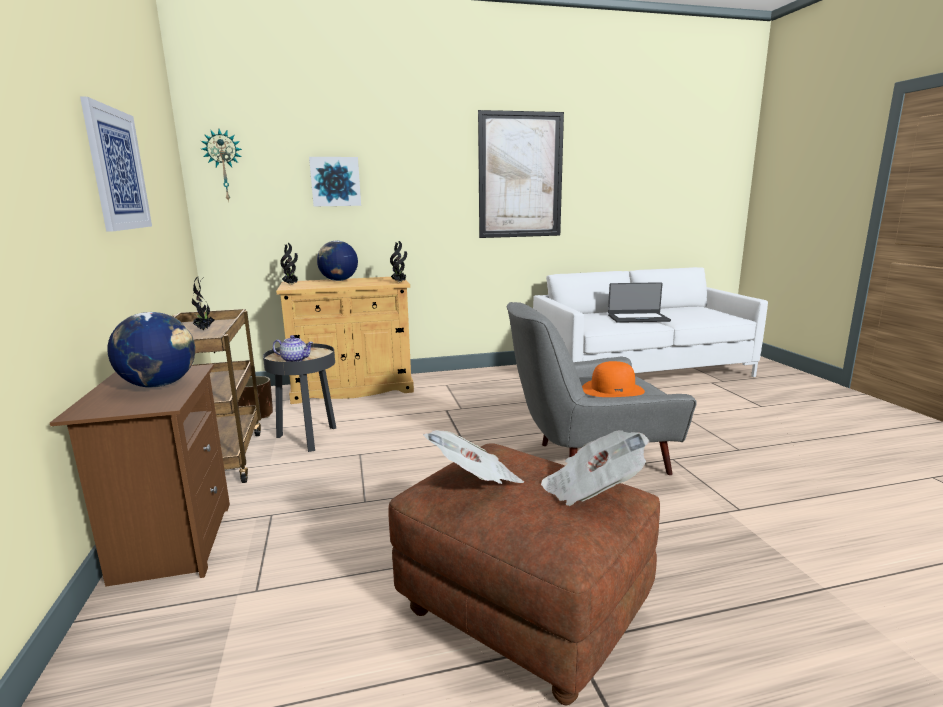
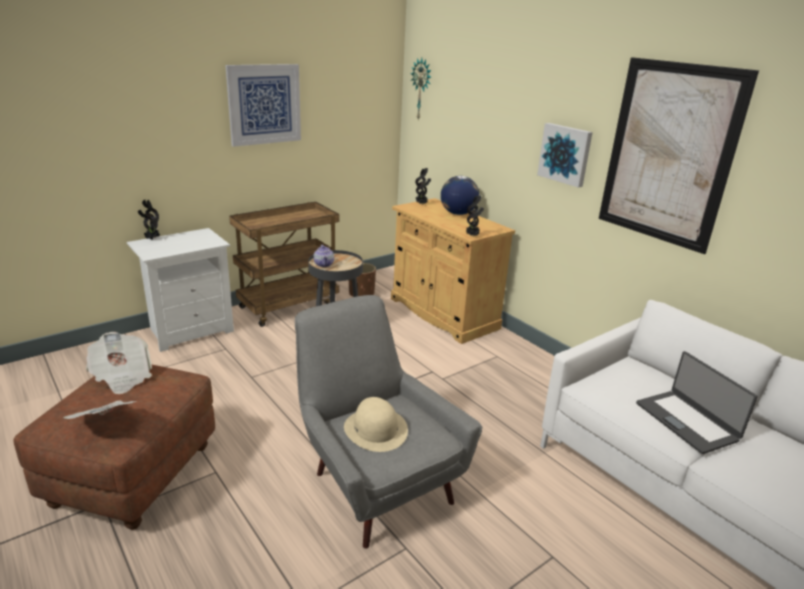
camera: 65 degrees right, 10 degrees up
(160, 385) = (184, 244): globe -> none
(172, 543) = (190, 330): brown nightstand -> white nightstand
(204, 330) = (295, 219): potted plant -> potted plant (152, 239)
(335, 181) = (485, 118): picture -> picture (565, 154)
(613, 389) = (376, 429): orange hat -> beige hat

